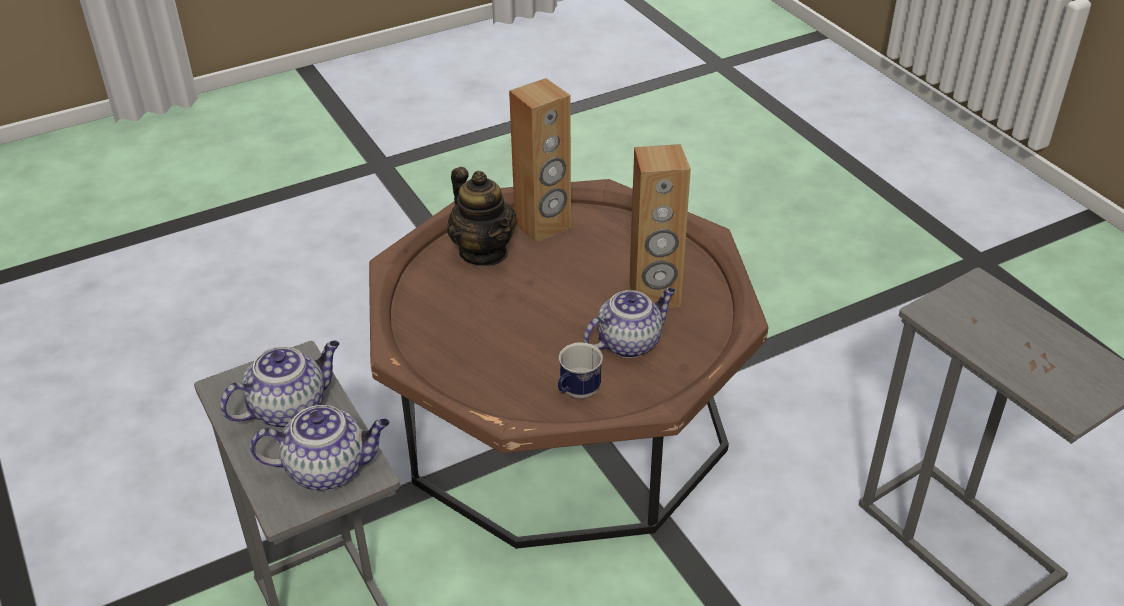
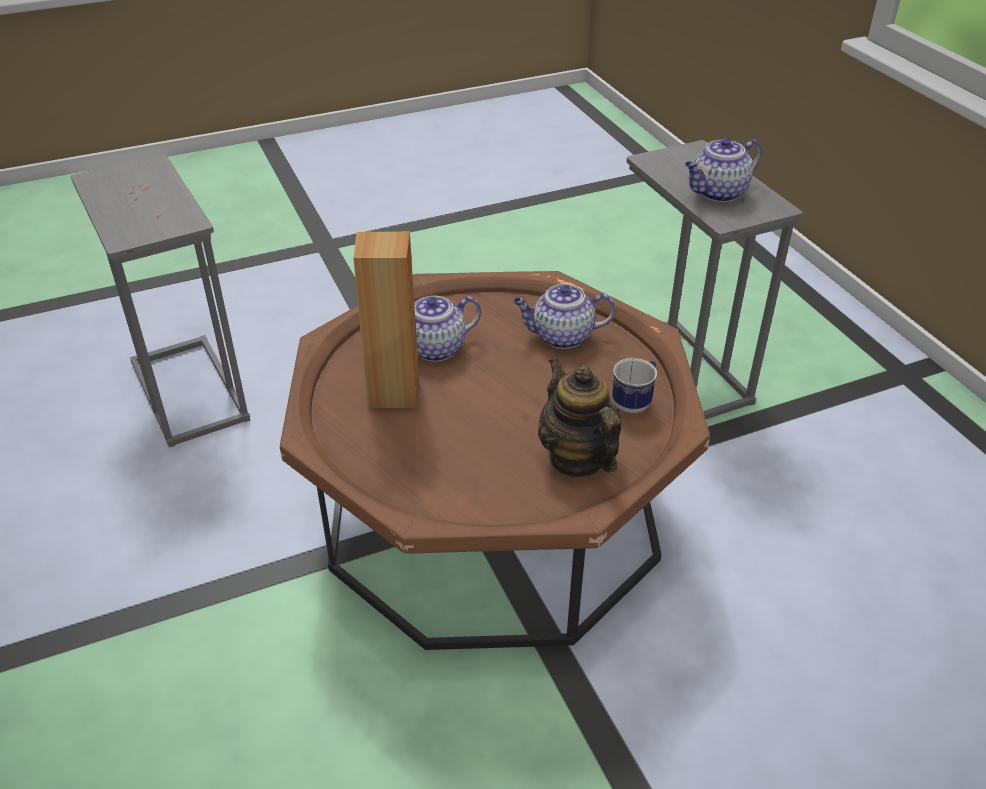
camera: 175 degrees left, 0 degrees up
(329, 469) = (675, 163): teapot -> teapot (561, 336)
(543, 226) = (502, 490): brown speaker -> none
(576, 393) = (491, 312): mug -> mug (635, 402)

